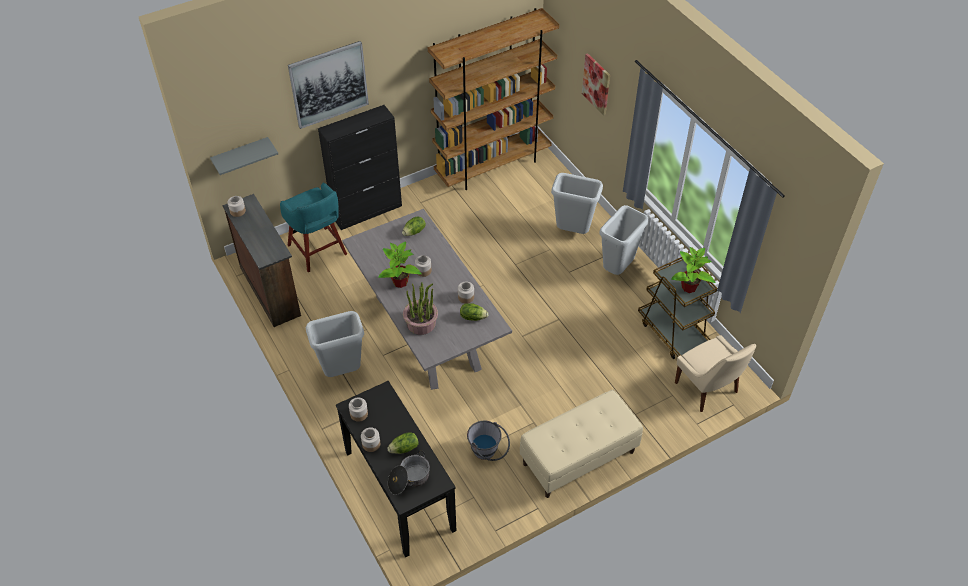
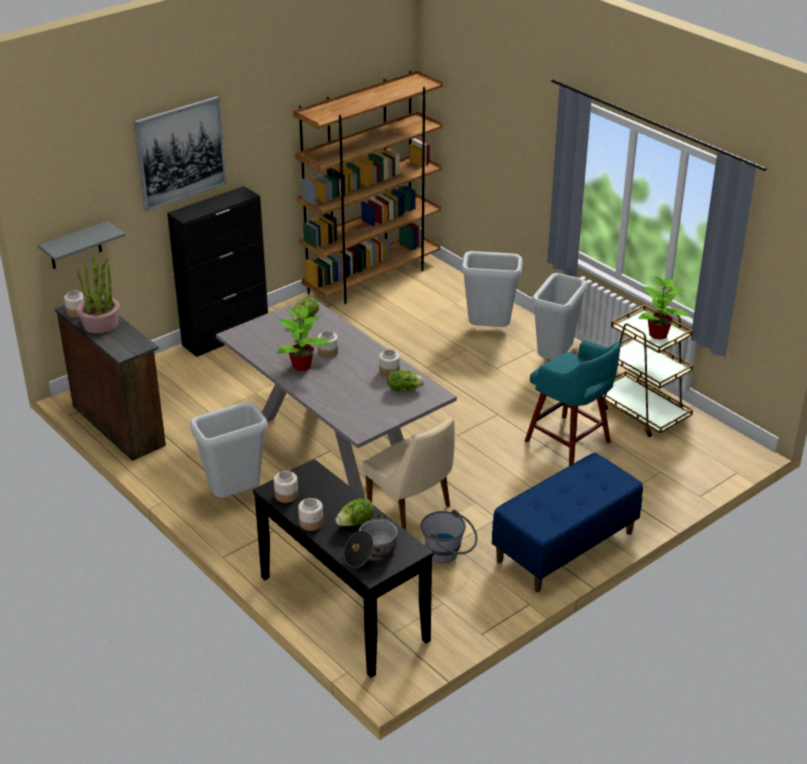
camera: 10 degrees left, 15 degrees down
(318, 251) = (172, 380): turquoise stool -> turquoise stool (569, 443)
(421, 323) = (340, 401): potted plant -> potted plant (100, 324)
(578, 458) = (565, 547): beige bench -> blue bench
(596, 84) = (498, 139): picture -> none
(707, 389) = (701, 461): beige chair -> beige chair (411, 507)

